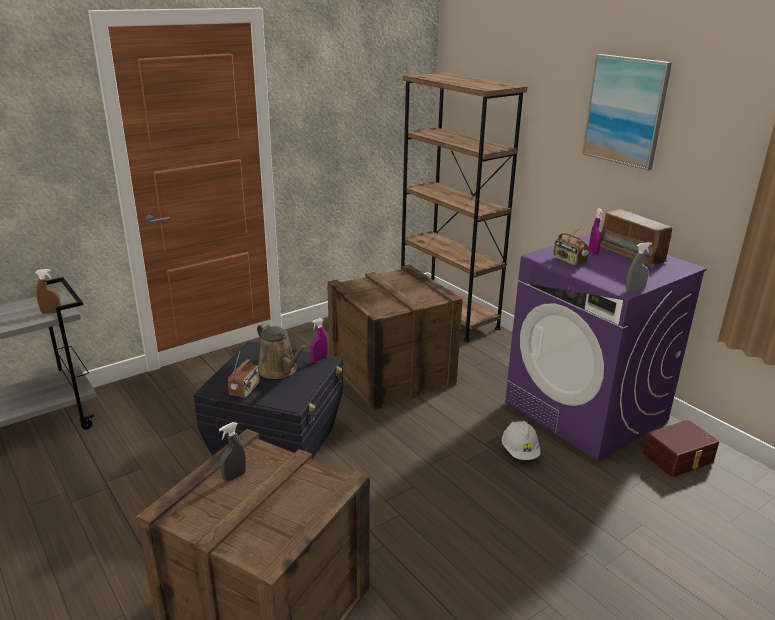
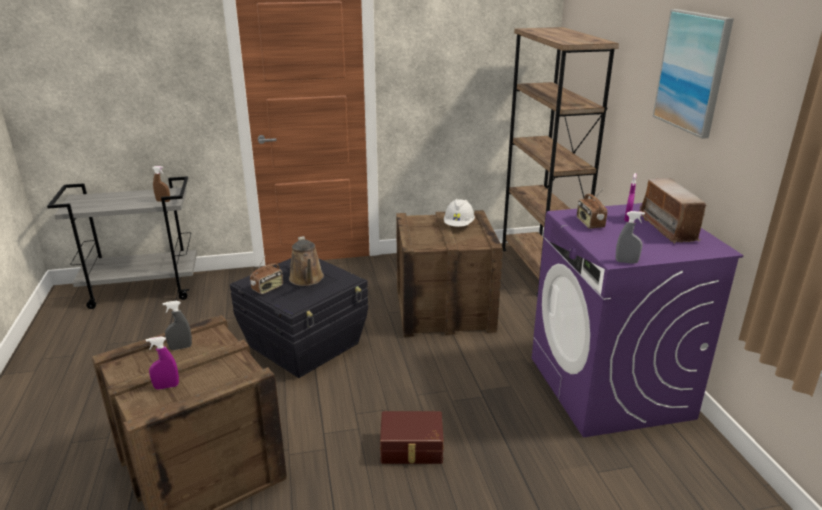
camera: 25 degrees right, 0 degrees up
(319, 359) = (346, 277): purple spray bottle -> purple spray bottle (166, 386)
(519, 452) = (509, 407): white hard hat -> white hard hat (459, 225)
(679, 458) = (677, 460): brown storage box -> brown storage box (411, 449)

